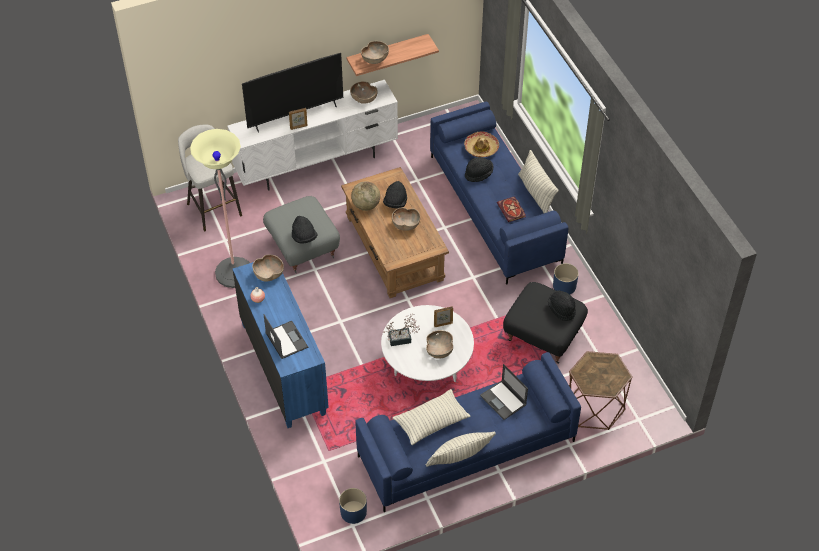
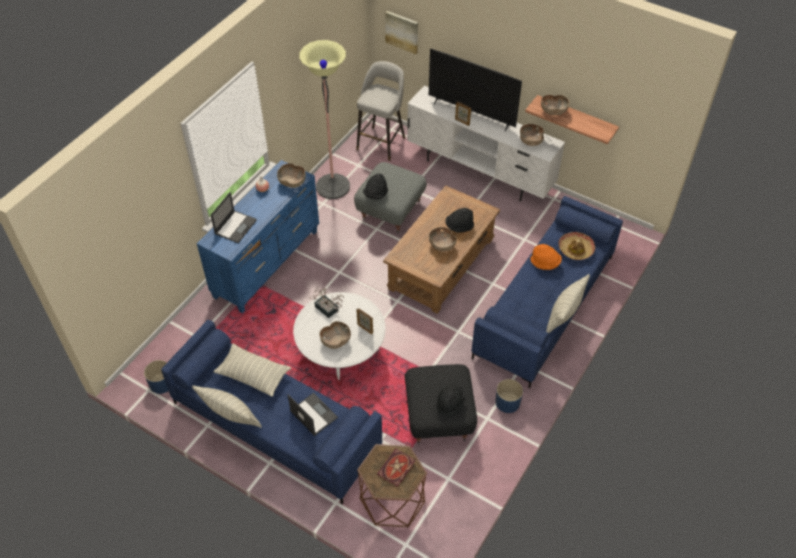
camera: 55 degrees right, 0 degrees up
(190, 91) = (402, 31): none -> picture
(366, 205) = (439, 210): globe -> none
(478, 174) = (545, 263): black hat -> orange hat
(503, 400) = (313, 414): laptop -> laptop turned 120 degrees clockwise
(512, 210) = (527, 307): book -> book (396, 469)

